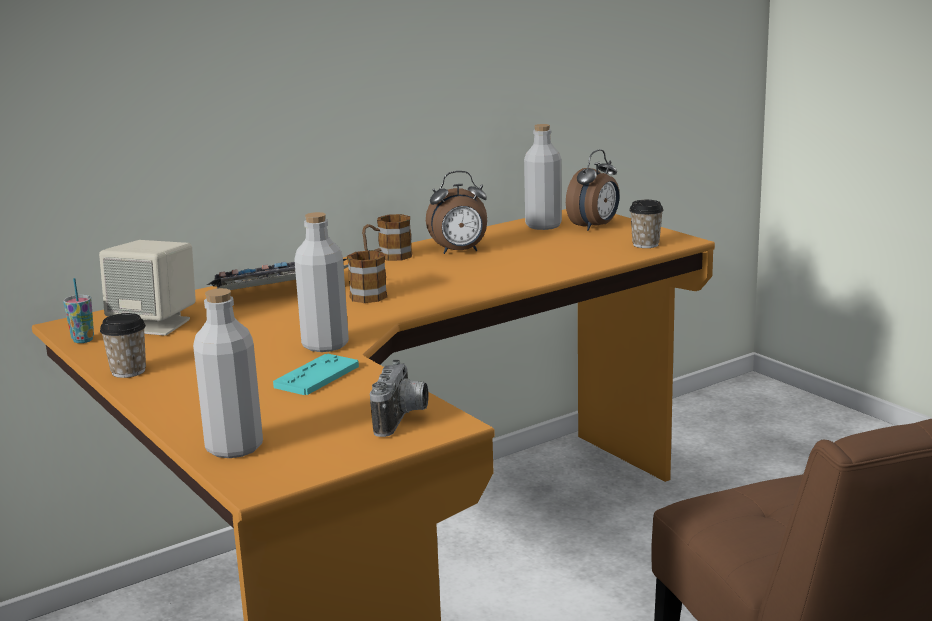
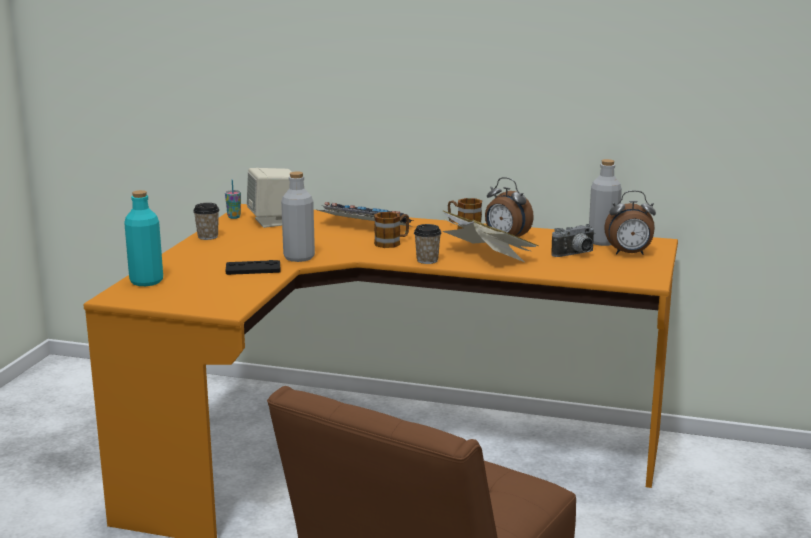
camera: 50 degrees right, 0 degrees up
(234, 447) = (146, 281): grey bottle -> turquoise bottle
(316, 376) = (253, 269): turquoise game controller -> black game controller
(403, 419) = (221, 300): camera -> camera (576, 255)
(496, 270) = (486, 255): none -> book
(645, 244) = (618, 275): cup -> cup (427, 260)

